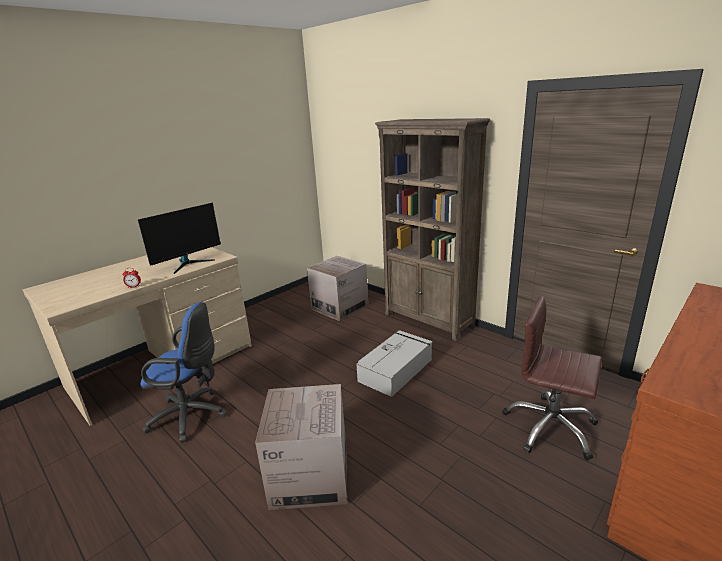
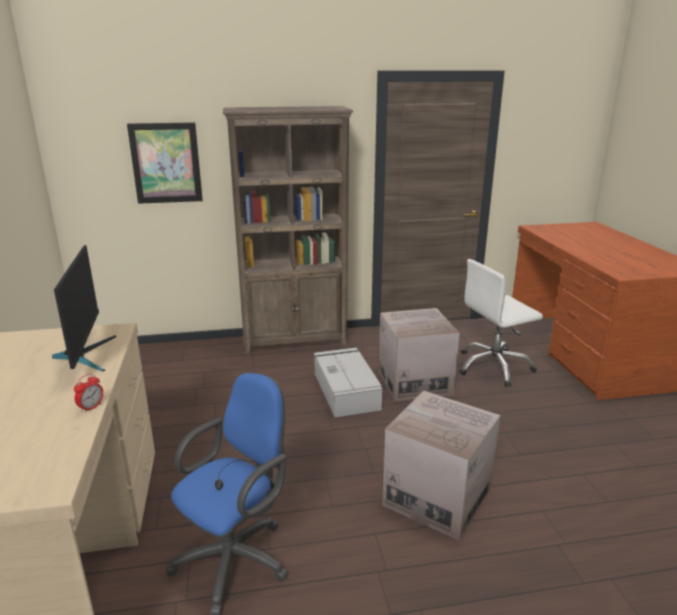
camera: 55 degrees left, 0 degrees up
(339, 307) = (180, 371): cardboard box -> cardboard box (414, 382)
(367, 160) = (166, 163): none -> picture
(550, 428) = (494, 367): brown office chair -> white office chair

